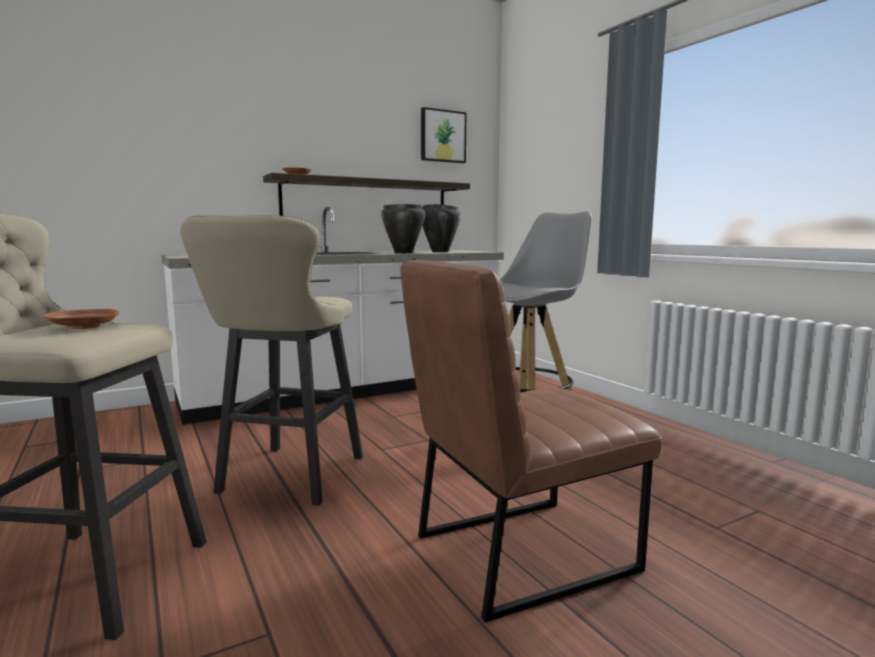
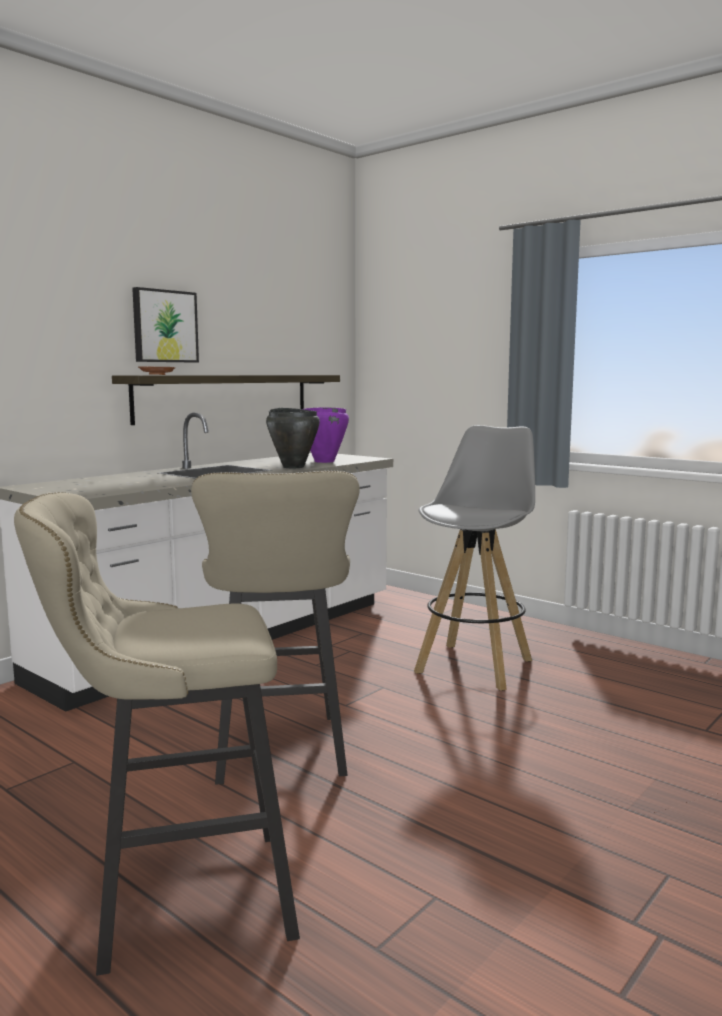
camera: 20 degrees left, 0 degrees up
(83, 327) = (199, 618): brown plate -> none
(439, 252) = (324, 461): black cooking pot -> purple cooking pot
(442, 136) = (300, 317): picture -> picture (164, 326)
(518, 553) = (574, 783): brown chair -> none

